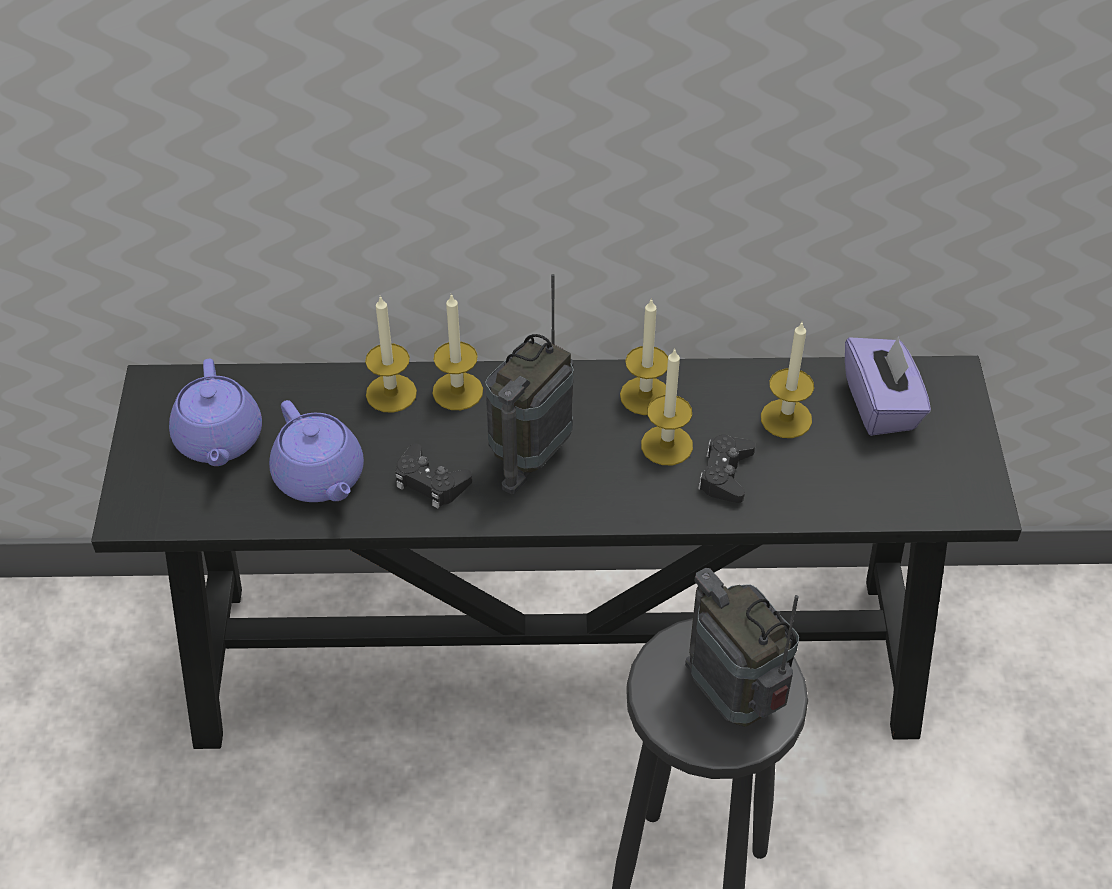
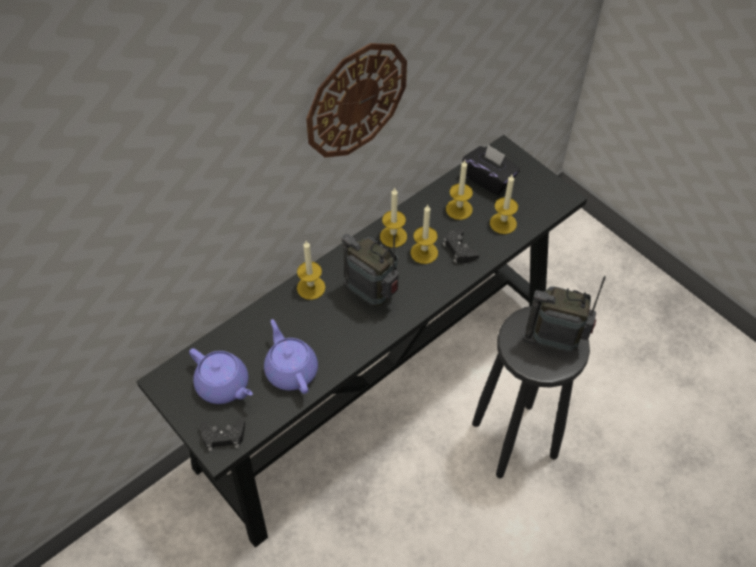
camera: 40 degrees left, 5 degrees up
(320, 478) = (291, 370): purple teapot -> purple teapot turned 135 degrees counterclockwise
(391, 393) = (282, 308): candle -> candle (503, 223)
(430, 482) = (342, 337): black game controller -> black game controller (223, 436)
(530, 454) = (372, 295): radio -> radio turned 135 degrees clockwise
(627, 107) = (356, 100): none -> wall clock
(881, 405) = (489, 179): purple tissue box -> black tissue box

